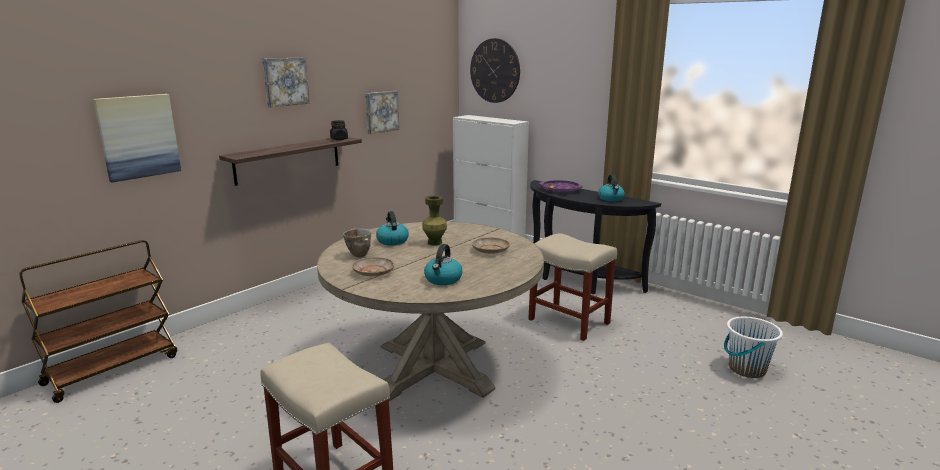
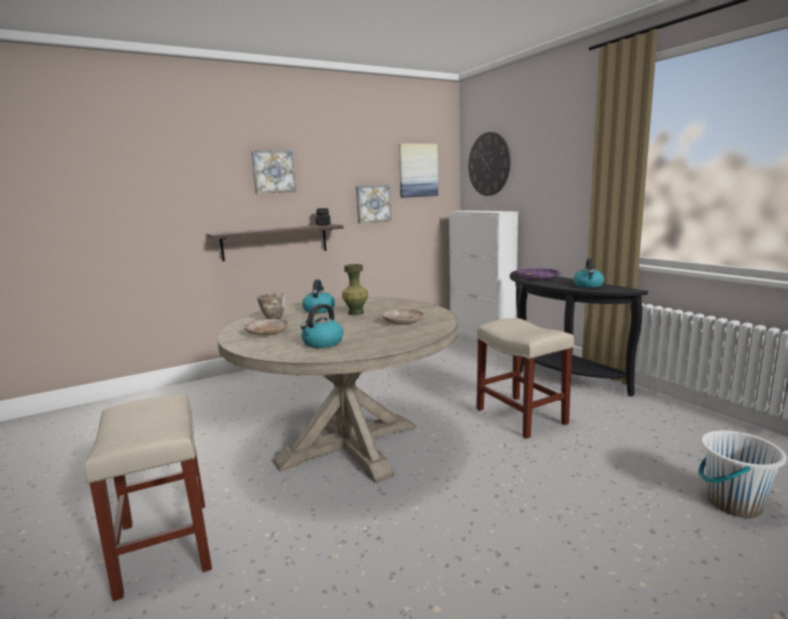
camera: 20 degrees right, 5 degrees down
(112, 369) = (97, 408): brown cart -> none
(138, 136) = (133, 212): picture -> picture (418, 170)

